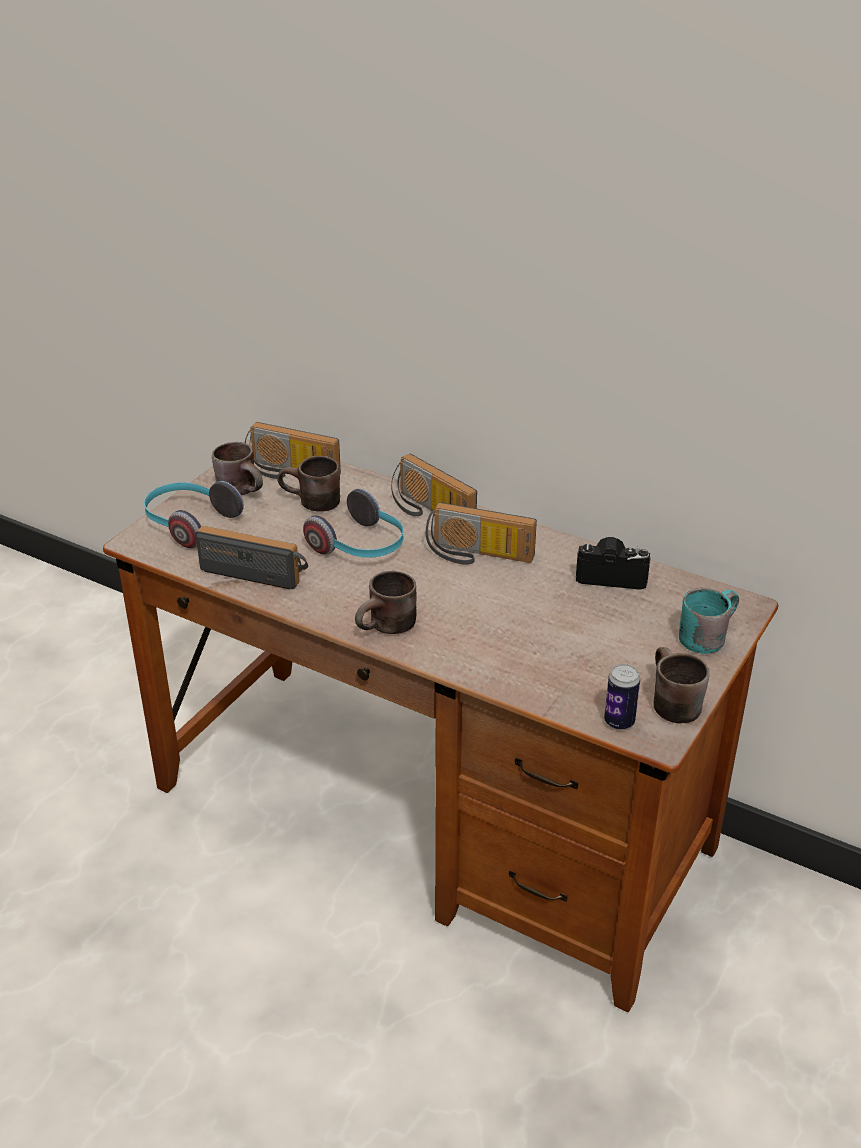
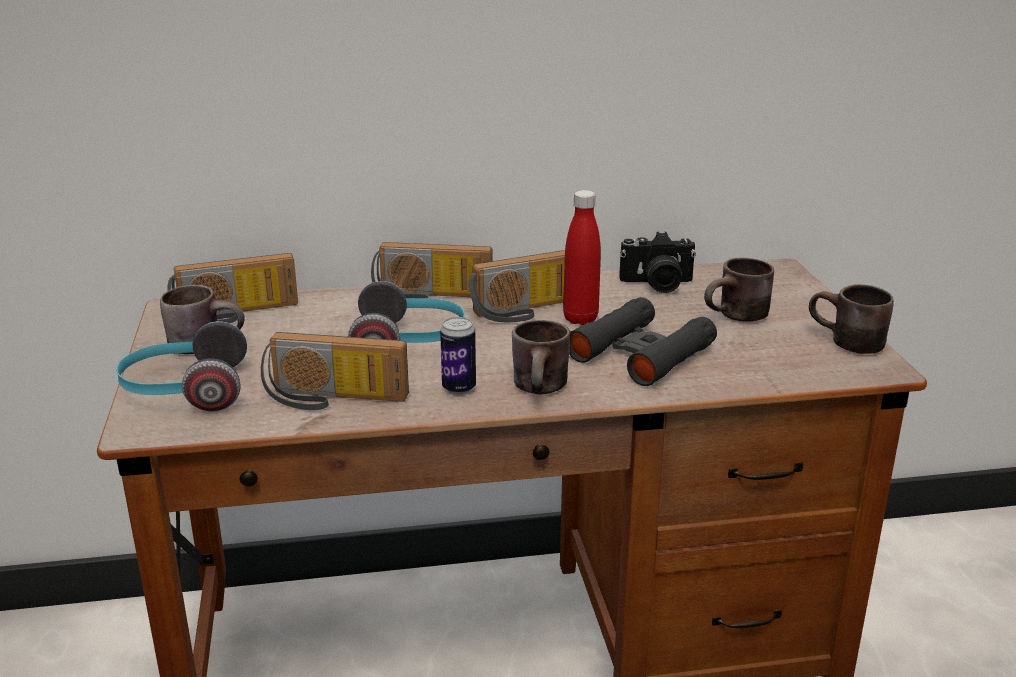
camera: 40 degrees left, 10 degrees down
(257, 571) = (333, 399): radio -> radio turned 150 degrees counterclockwise
(311, 504) = (302, 330): brown mug -> brown mug (738, 318)
(498, 632) = (641, 353): none -> black binoculars
(503, 581) = (580, 319): none -> red bottle
(611, 575) = (657, 284): camera -> camera turned 150 degrees counterclockwise
(619, 722) = (838, 371): can -> can (459, 388)
(704, 635) = (787, 294): turquoise mug -> none

